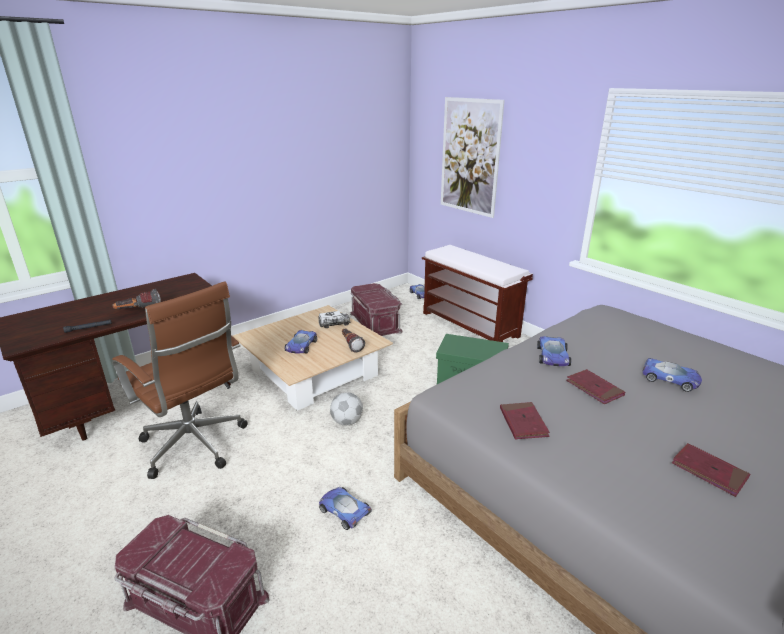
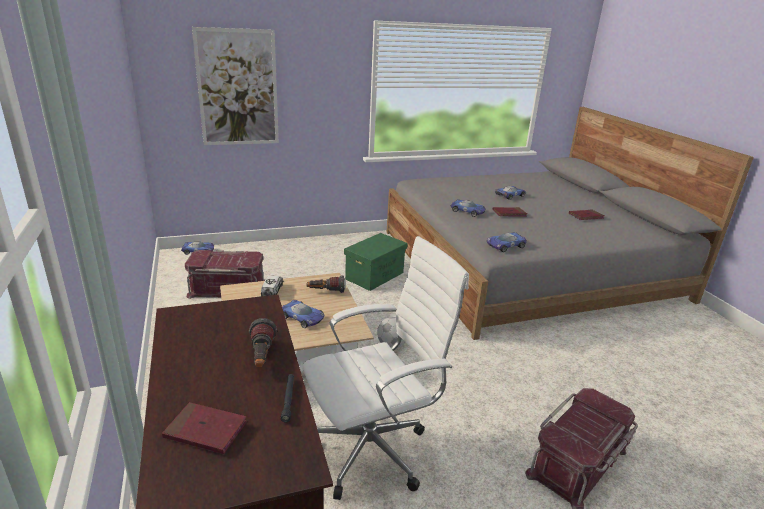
camera: 70 degrees left, 0 degrees up
(196, 446) = (374, 449): brown office chair -> white office chair
(344, 510) = (500, 370): toy car -> toy car (505, 245)
(470, 324) = (288, 248): brown bench -> none
(523, 423) = (538, 239): red book -> red book (206, 430)

